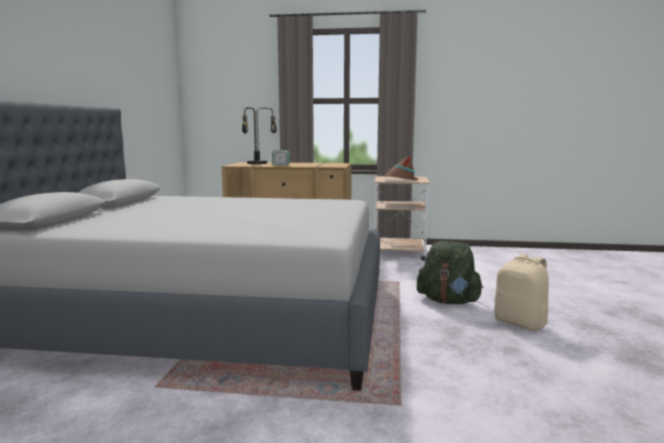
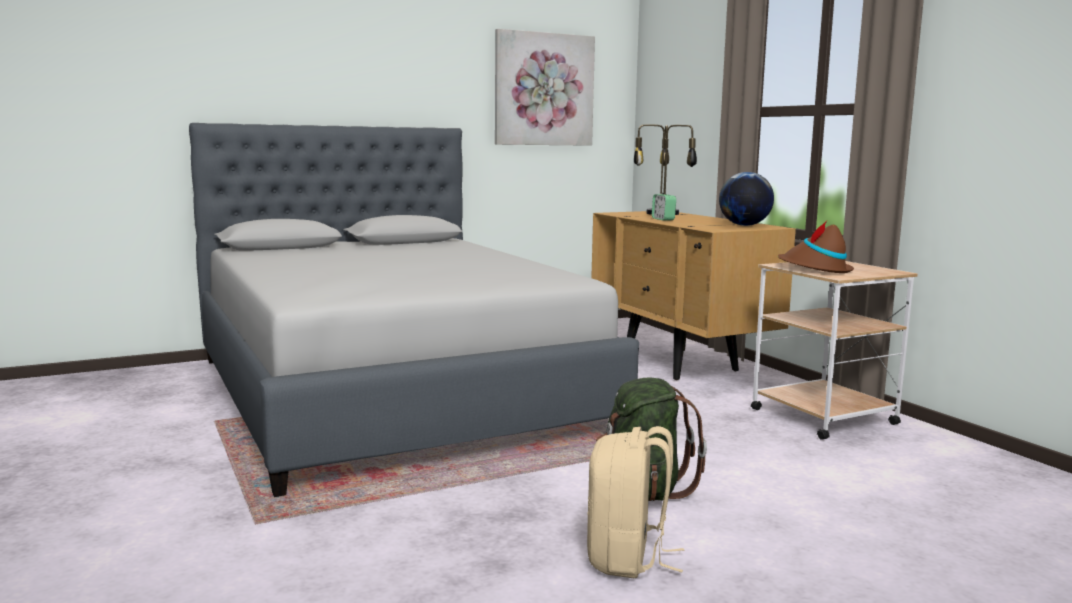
camera: 55 degrees right, 0 degrees up
(146, 80) = (544, 89): none -> picture
(329, 164) = (744, 225): none -> globe

